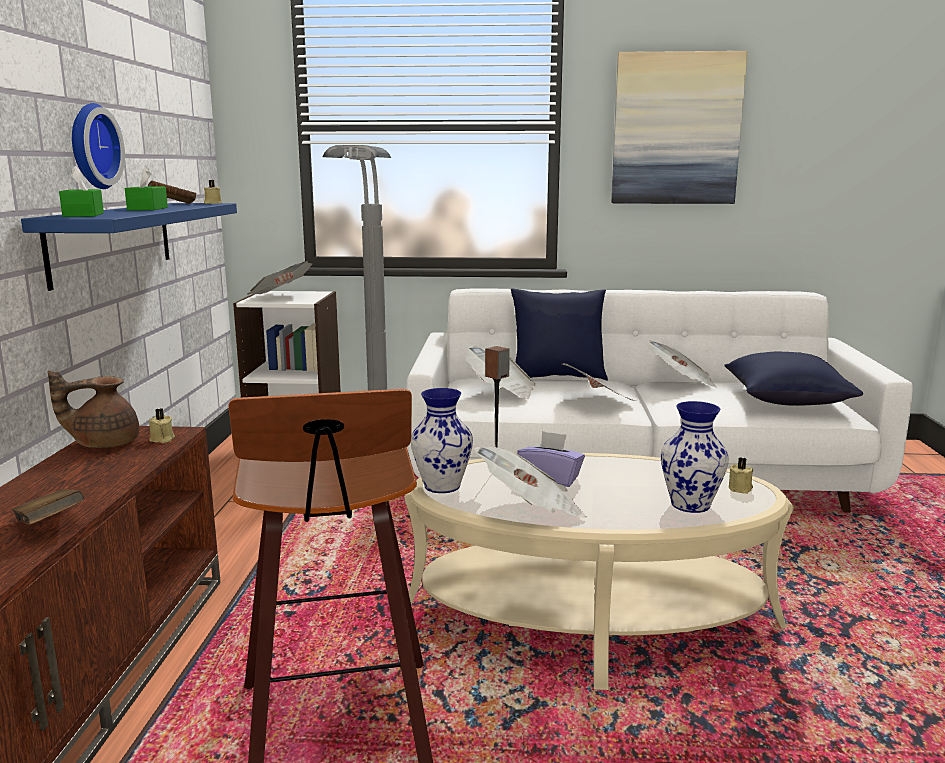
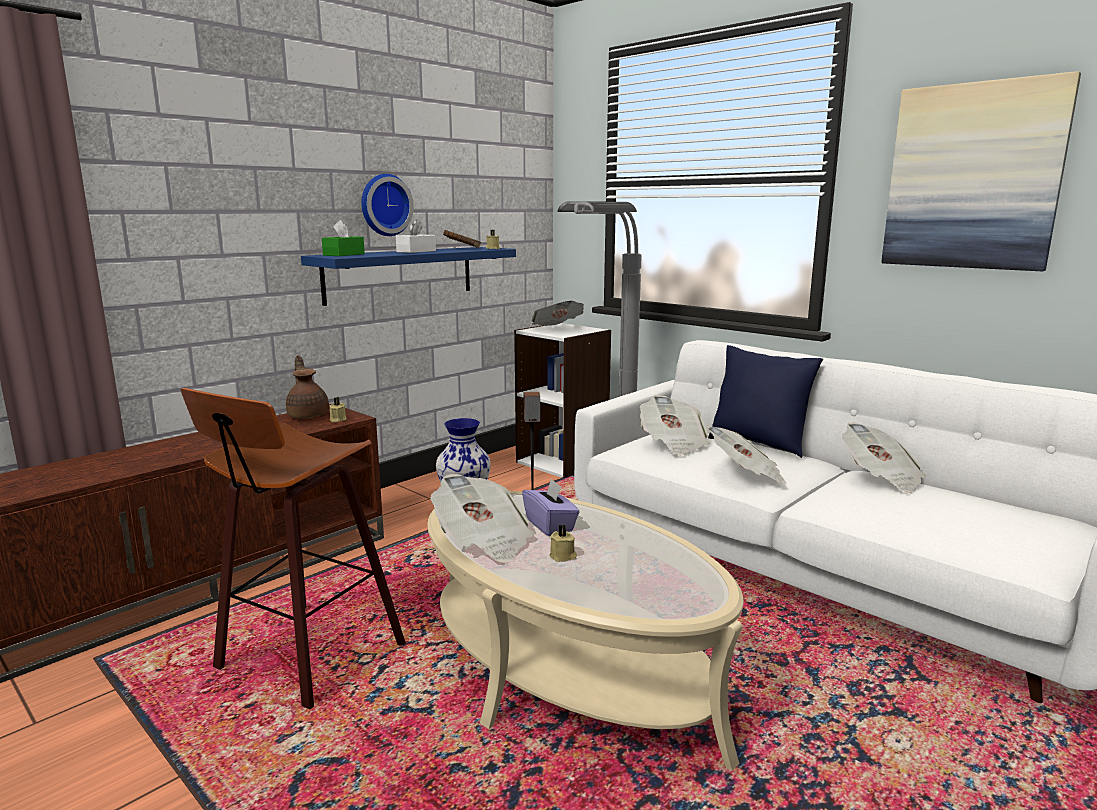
camera: 40 degrees right, 0 degrees up
(50, 525) = (190, 454): brown book -> none
(104, 443) = (308, 415): brown teapot -> brown teapot turned 45 degrees clockwise
(148, 209) = (416, 251): green tissue box -> white tissue box
(691, 505) = (613, 588): vase -> none
(741, 488) = (695, 592): beige candle -> beige candle (563, 556)
(786, 400) = (979, 529): blue pillow -> none

